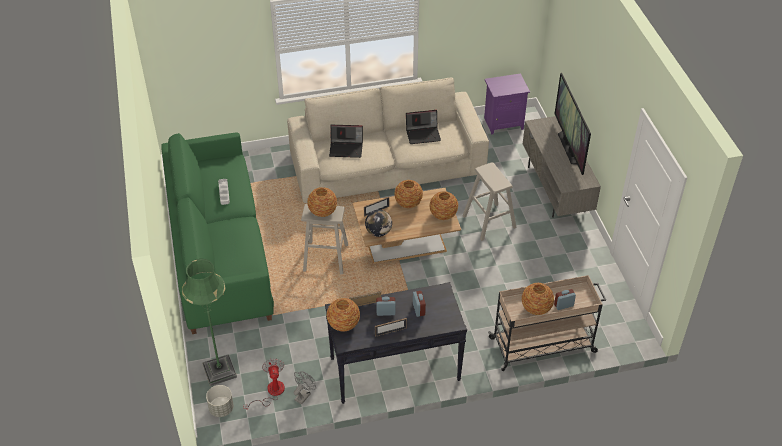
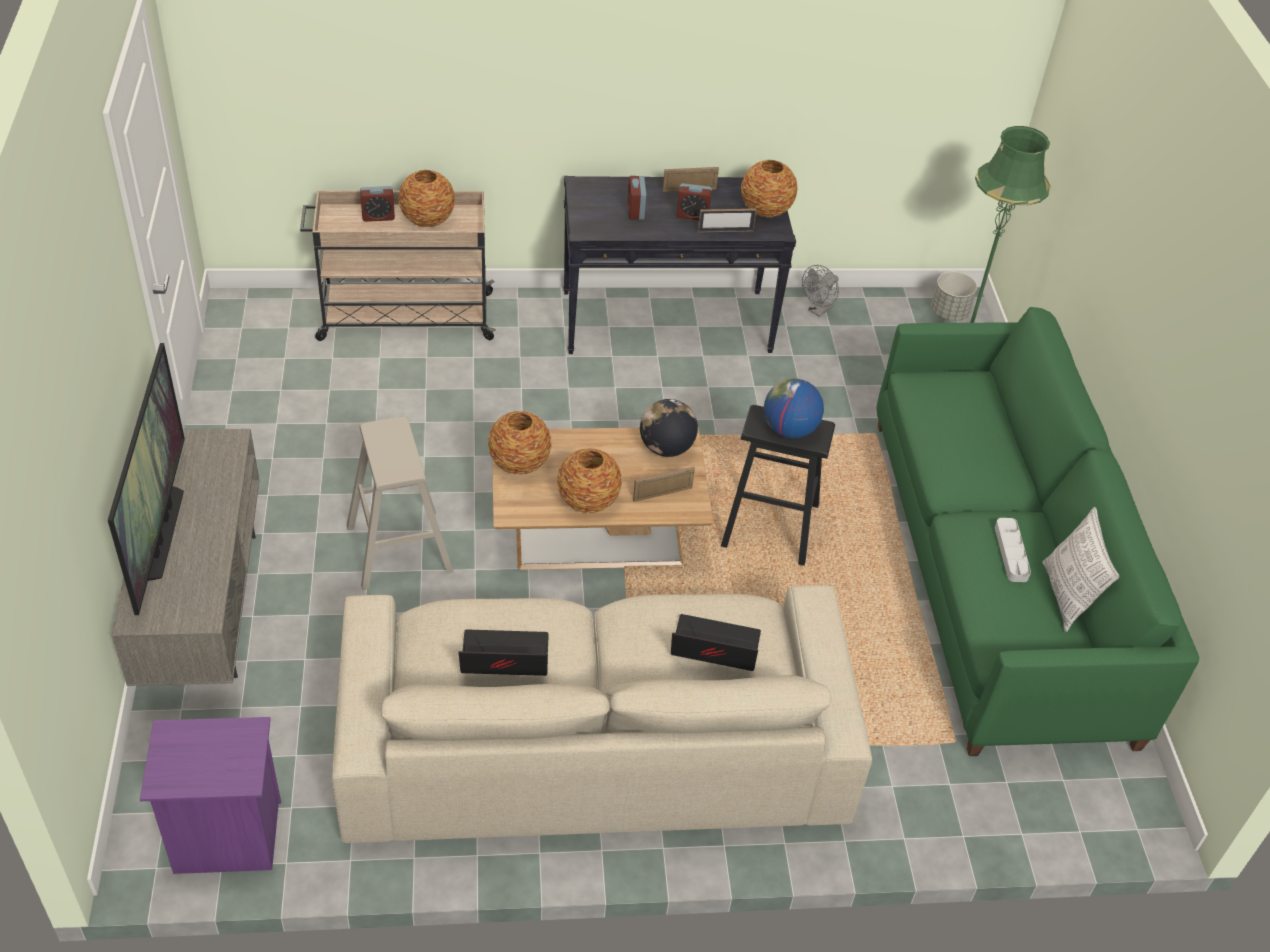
camera: 175 degrees left, 0 degrees up
(203, 181) = (1066, 596): none -> pillow
(271, 392) = (872, 321): fan -> none
(322, 211) = (789, 430): vase -> globe
(325, 257) = (770, 525): beige stool -> black stool

